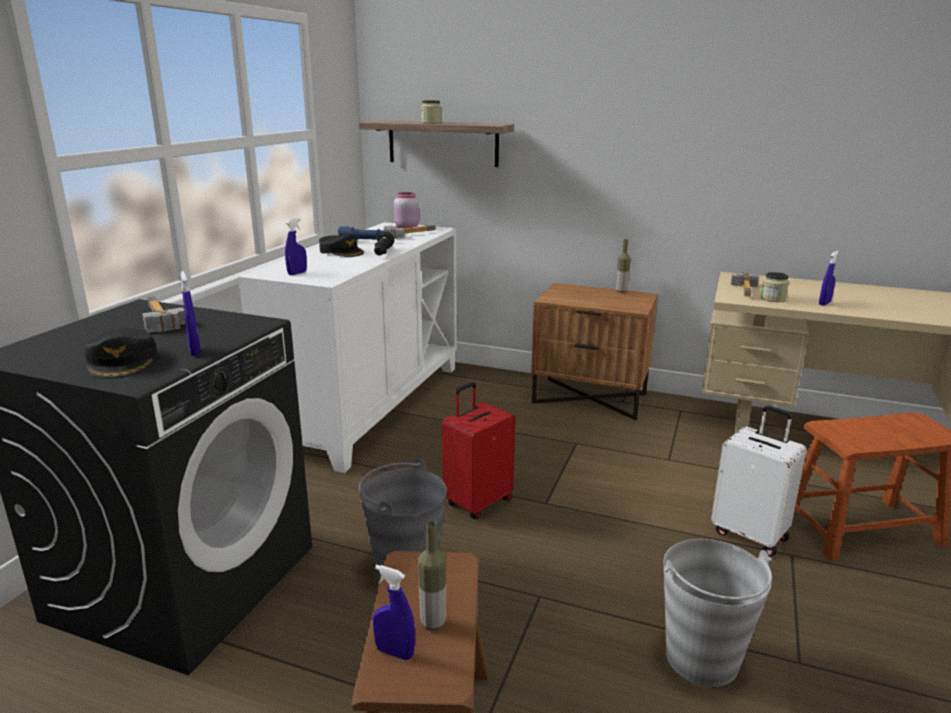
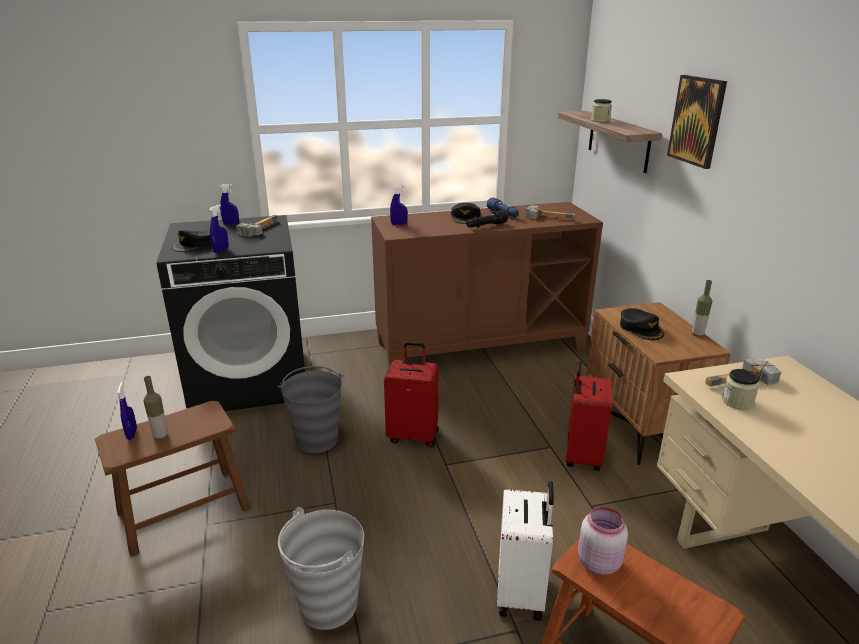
camera: 55 degrees right, 5 degrees up
(370, 406) = (480, 344): white cabinet -> brown cabinet
(406, 227) = (568, 210): pink jar -> pink jar (598, 561)
(563, 105) = (697, 121): none -> picture
(589, 300) = (641, 328): none -> black cap
(603, 436) = (581, 456): none -> red suitcase
(824, 303) = (782, 436): blue spray bottle -> blue spray bottle (231, 224)

